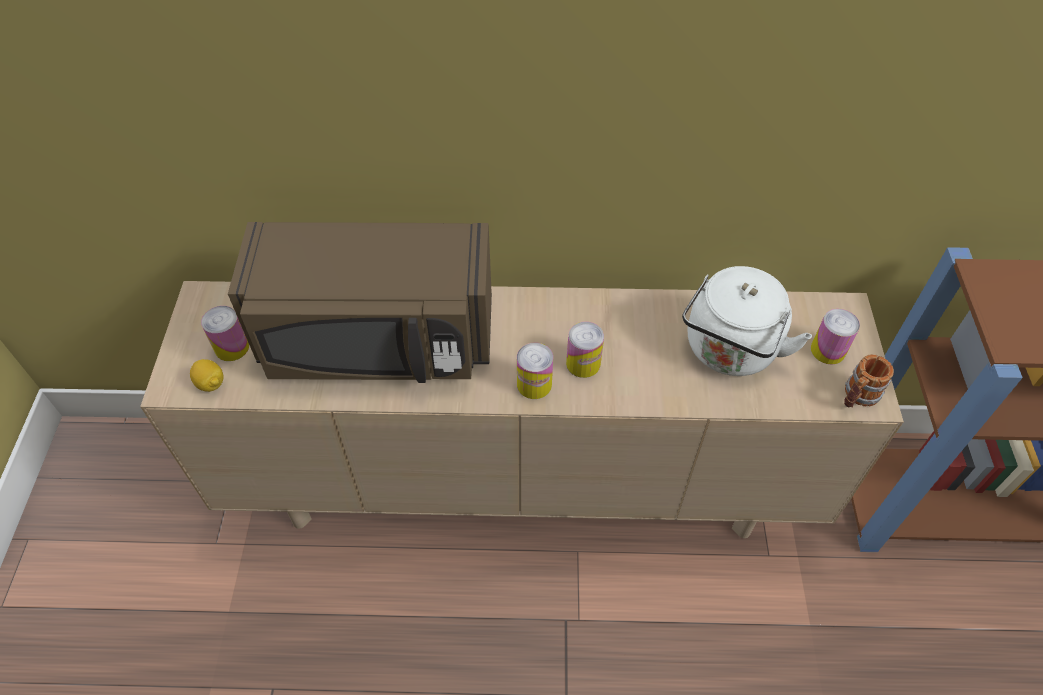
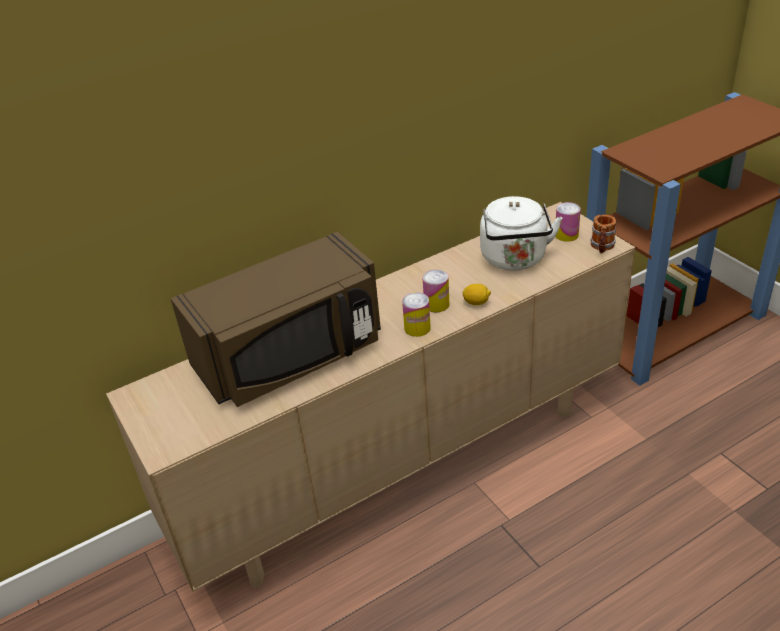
camera: 30 degrees left, 15 degrees down
(210, 383) = (191, 435): lemon -> lemon (476, 302)
(232, 347) = (186, 409): can -> none

